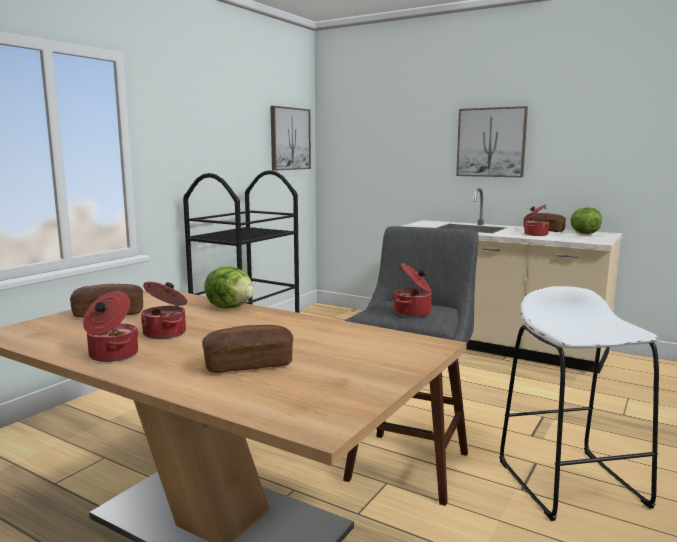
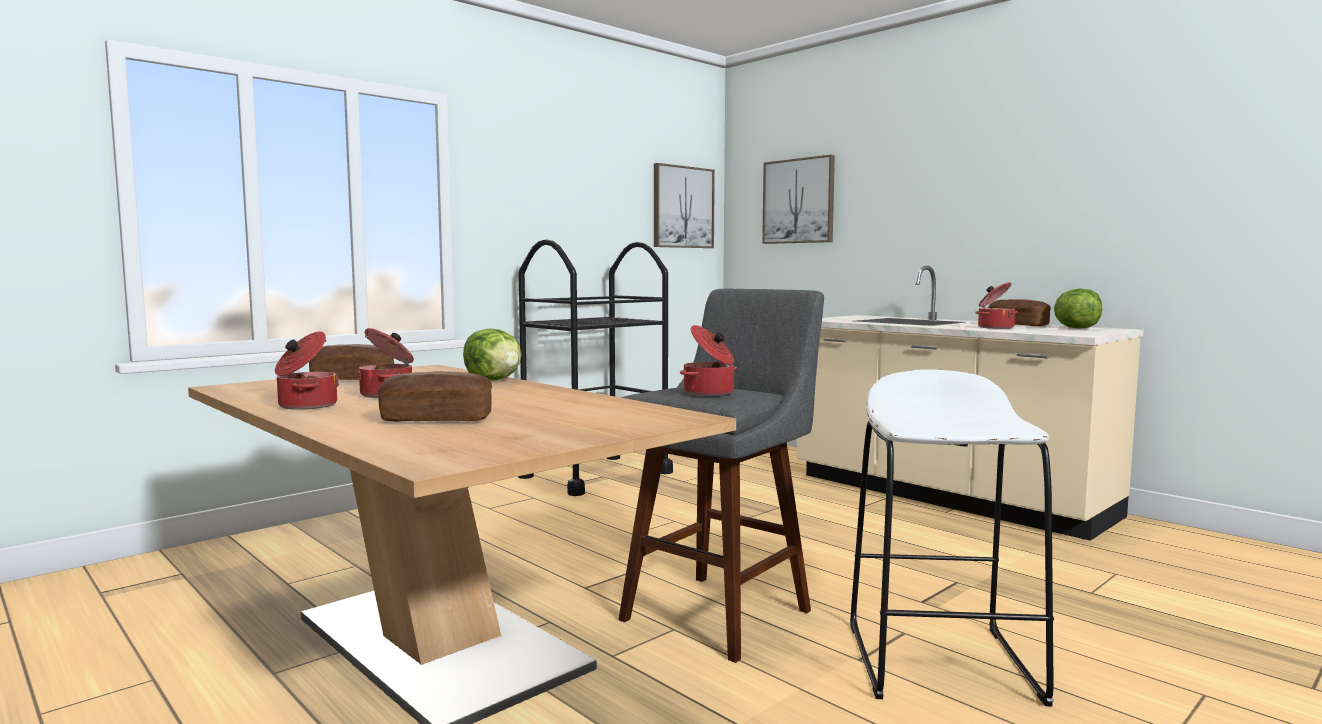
camera: 15 degrees right, 5 degrees down
(491, 142) = (949, 202): picture -> picture (798, 201)

